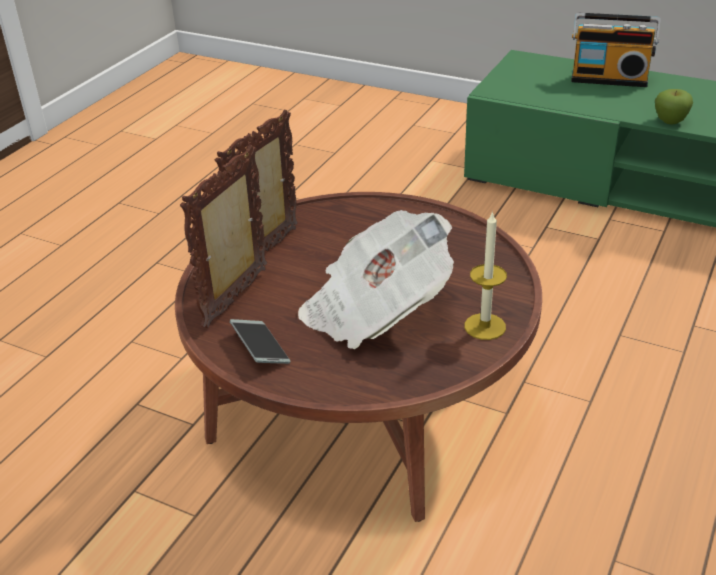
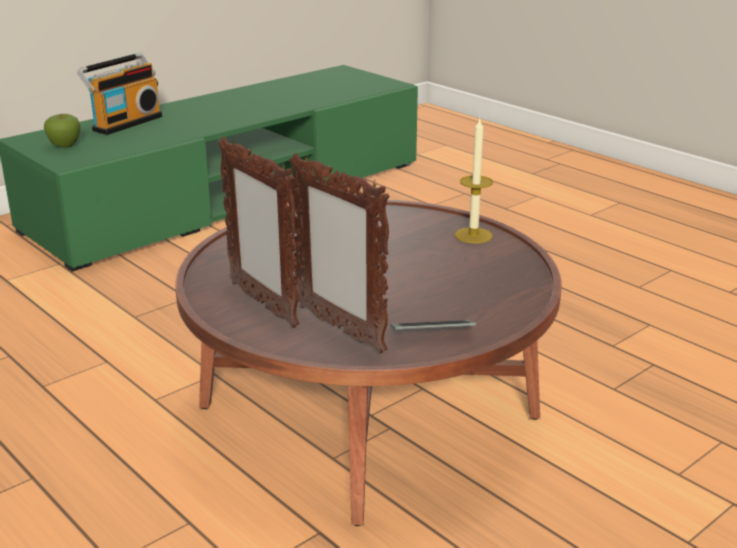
camera: 70 degrees left, 10 degrees down
(375, 310) = (414, 271): newspaper -> none
(670, 121) = (229, 124): apple -> apple (65, 146)

